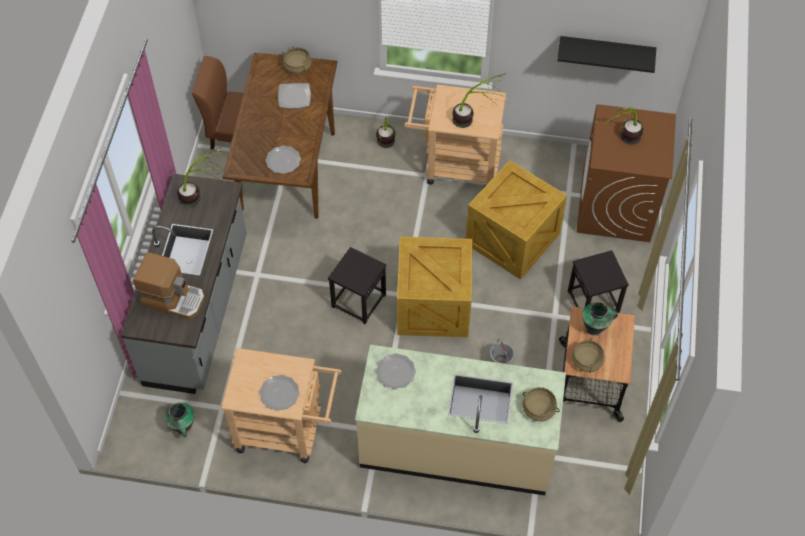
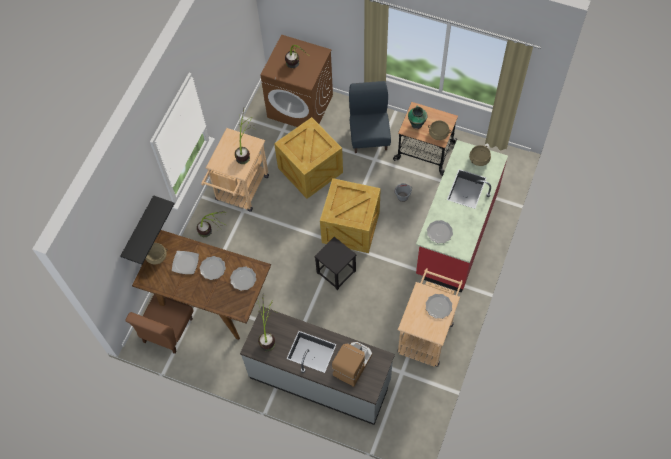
camera: 75 degrees left, 5 degrees up
(183, 427) = (412, 400): vase -> none
(292, 126) = (212, 268): none -> plate
(457, 445) = (456, 233): beige counter -> red counter
(593, 302) = (369, 136): black stool -> blue chair
(606, 51) = (235, 50): black shelf -> black shelf (139, 230)

